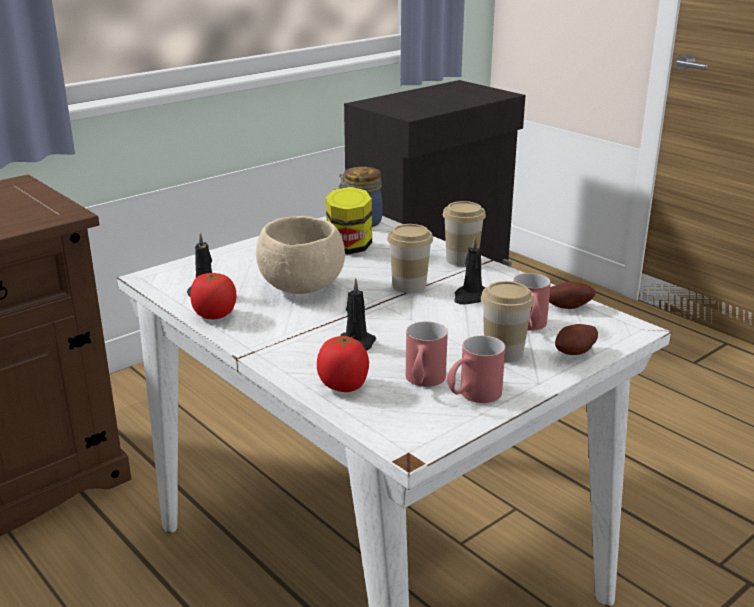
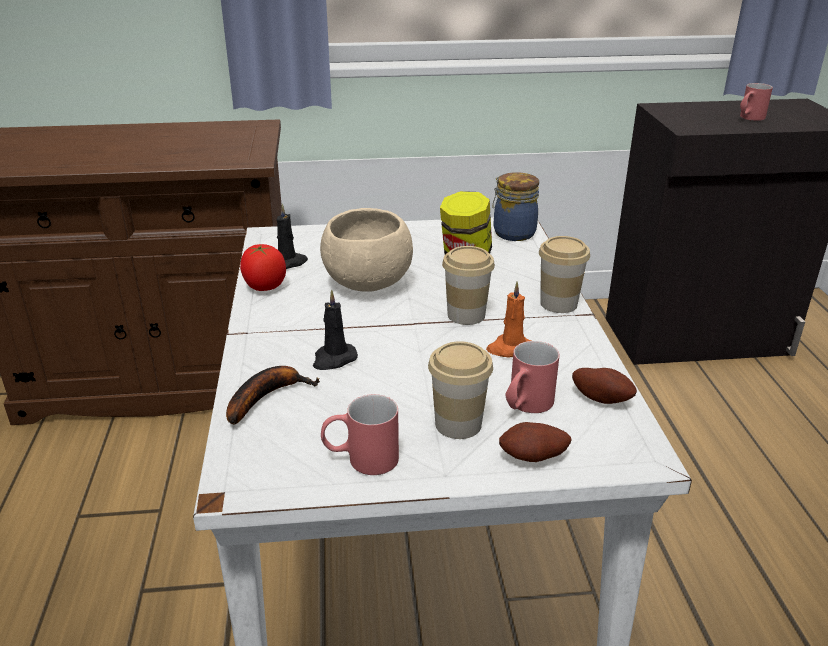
camera: 35 degrees right, 5 degrees up
(344, 386) = (267, 397): tomato -> banana
(423, 382) = (337, 423): red mug -> red mug (749, 118)
(470, 297) = (509, 349): black candle -> orange candle

